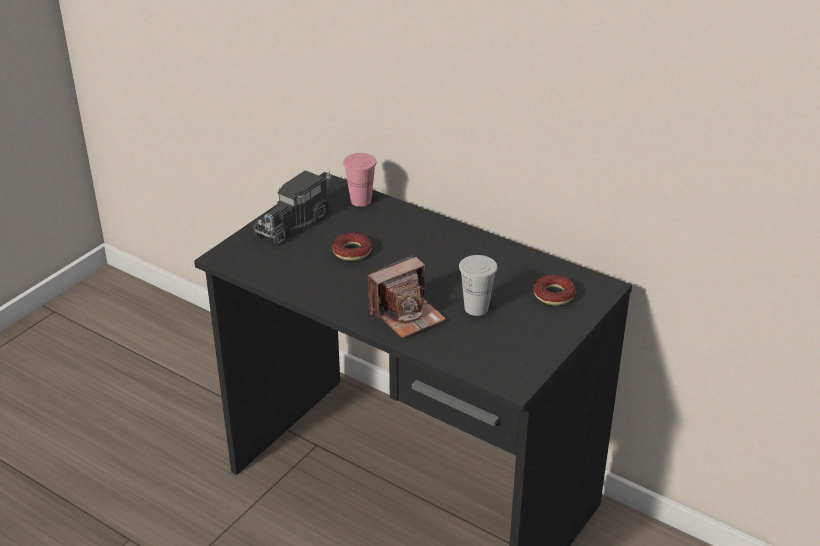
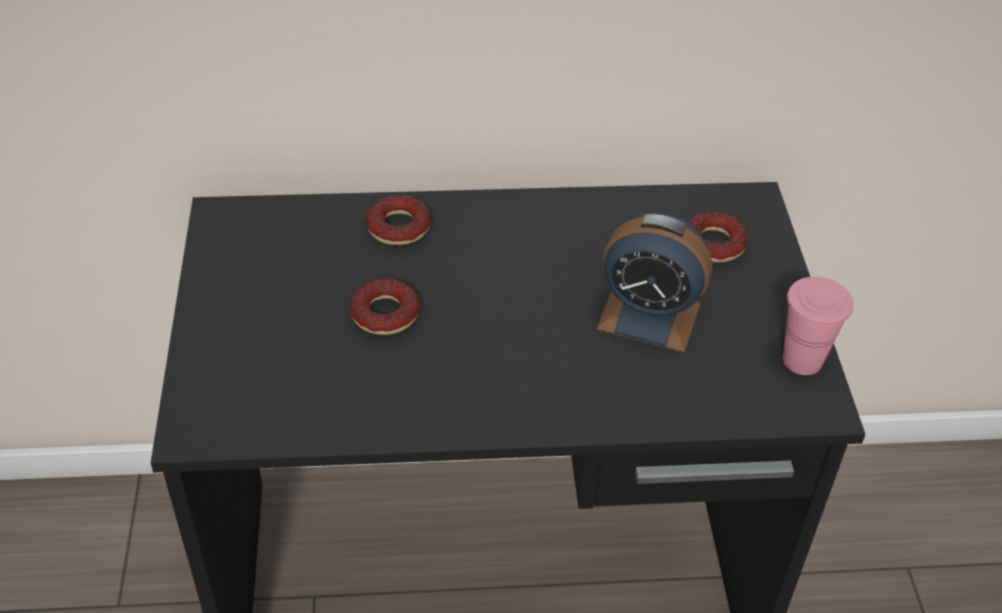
camera: 40 degrees left, 10 degrees up
(295, 222) = (243, 306): toy truck -> none
(360, 201) = (304, 221): pink cup -> pink cup (802, 360)
(401, 221) = (399, 227): none -> donut
(407, 315) = (575, 378): camera -> none
(476, 308) = (648, 316): white cup -> alarm clock

